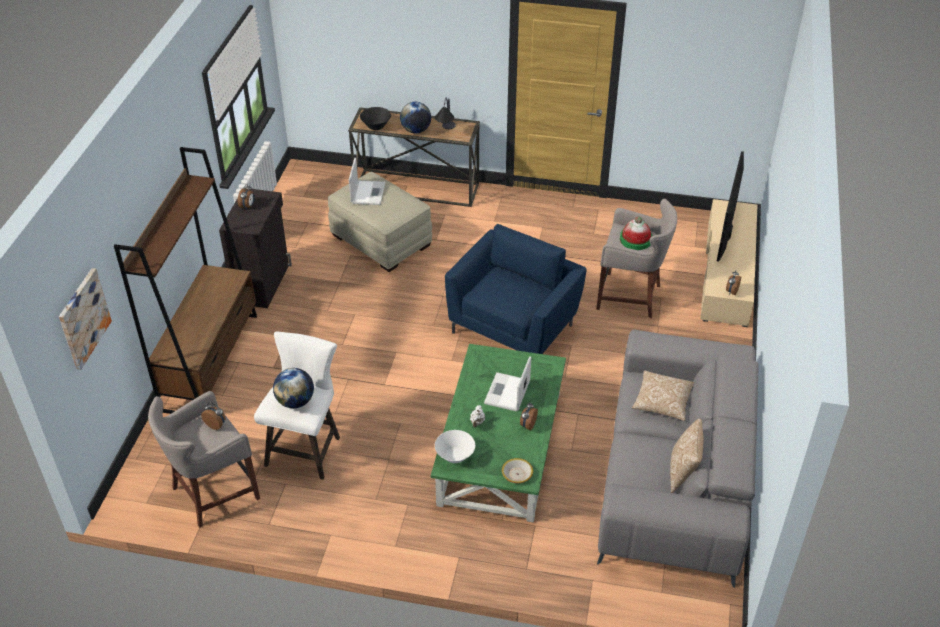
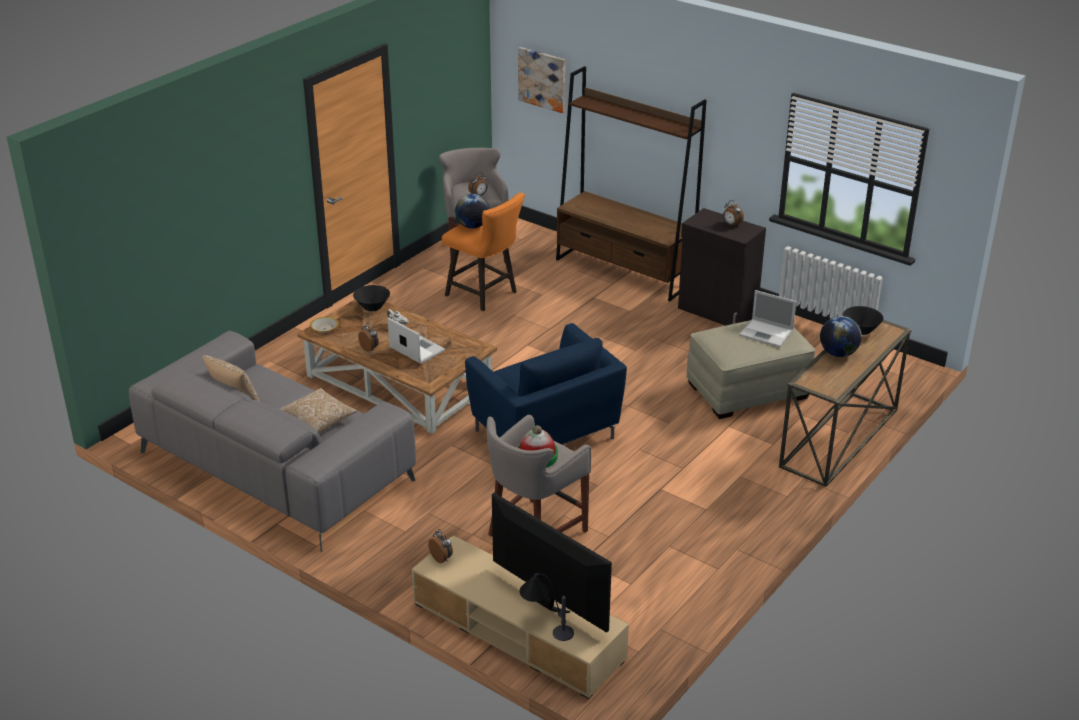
camera: 115 degrees right, 10 degrees down
(306, 447) = (485, 295): white stool -> orange stool
(446, 133) = (822, 373): table lamp -> table lamp (544, 624)
(455, 456) = (372, 307): white bowl -> black bowl
(501, 449) = (397, 383): green coffee table -> brown coffee table

